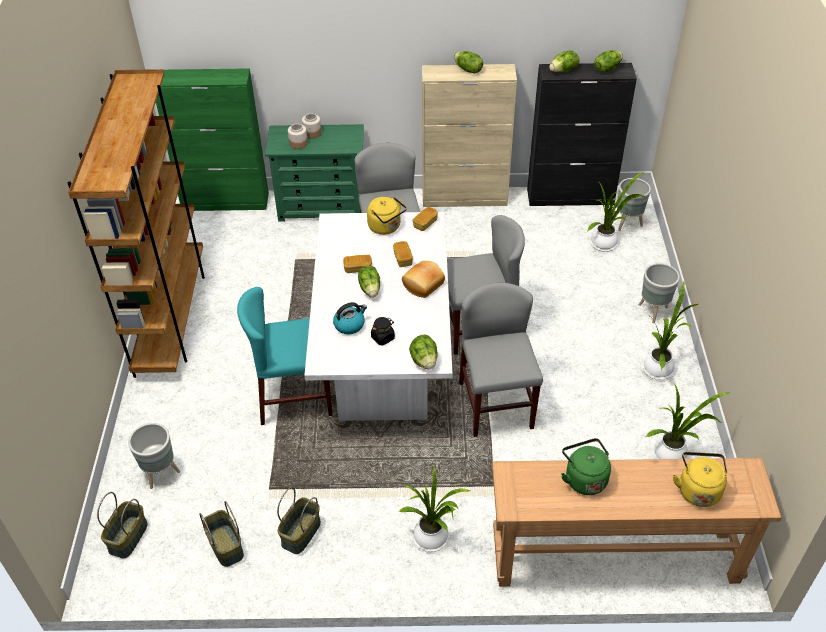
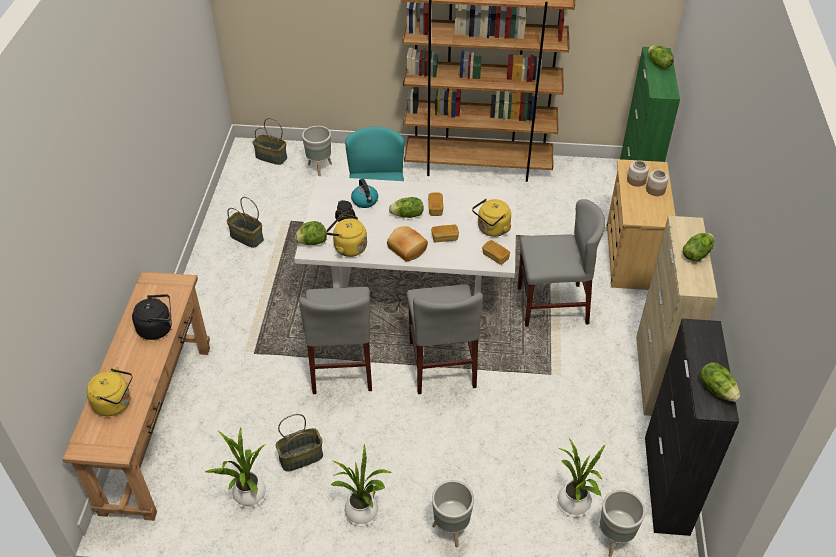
camera: 95 degrees right, 0 degrees up
(224, 546) = (249, 200): basket -> basket (301, 456)
(322, 206) = (631, 257): green dresser -> beige dresser
(428, 330) = (348, 247): none -> yellow kettle
(433, 539) = (216, 309): potted plant -> none
(495, 405) = (342, 365): grey chair -> grey chair turned 90 degrees clockwise
(564, 70) = (706, 343): lettuce -> lettuce (658, 64)
(584, 478) = (158, 328): green kettle -> black kettle

